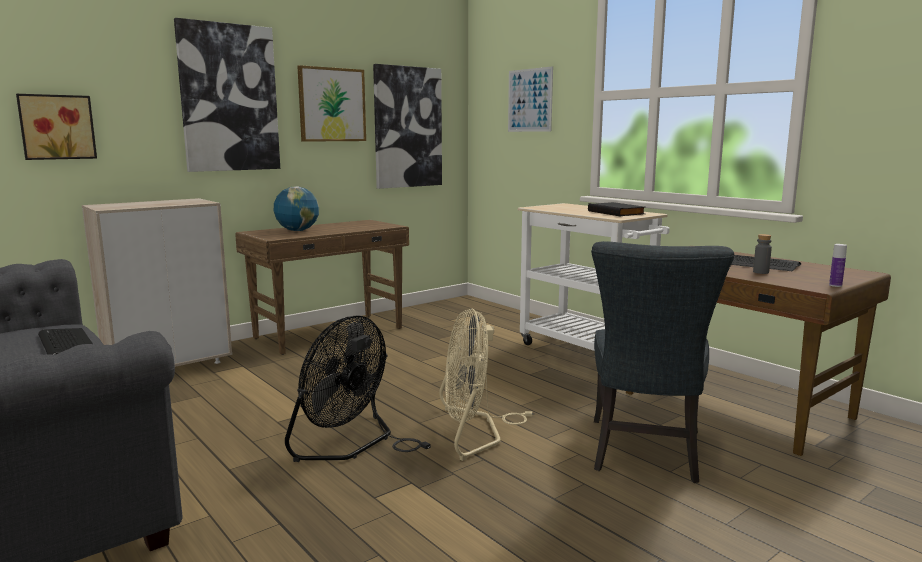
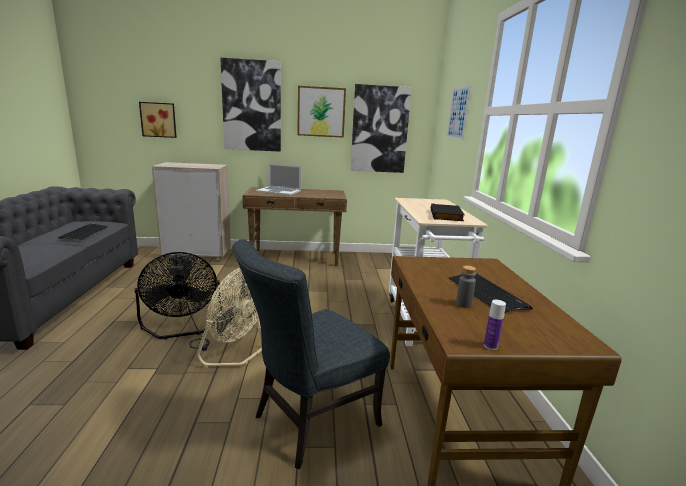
camera: 35 degrees right, 5 degrees up
(297, 231) = (279, 191): globe -> laptop

